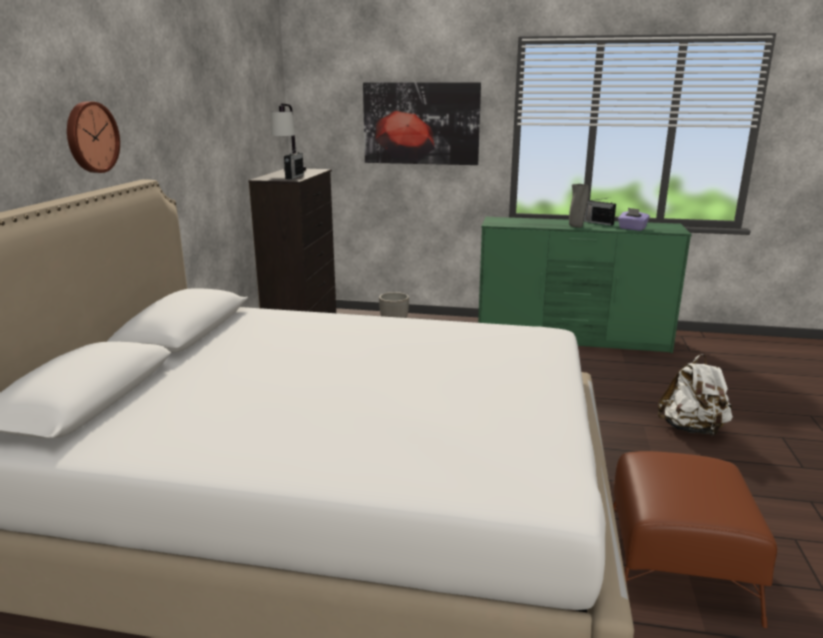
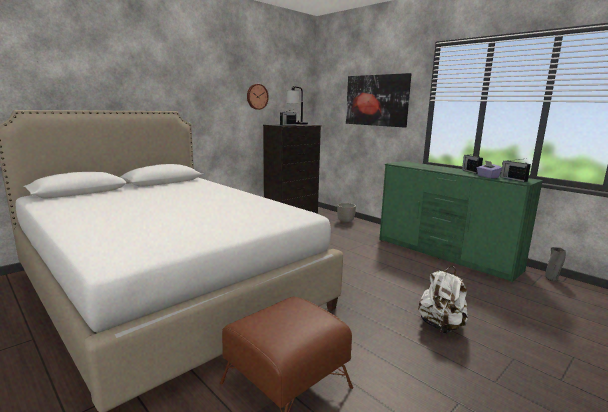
camera: 35 degrees right, 5 degrees down
(90, 137) = (144, 88): wall clock -> wall clock (256, 96)
(576, 226) = (447, 171): grey vase -> grey vase (552, 279)
(659, 227) = (513, 179): none -> radio

